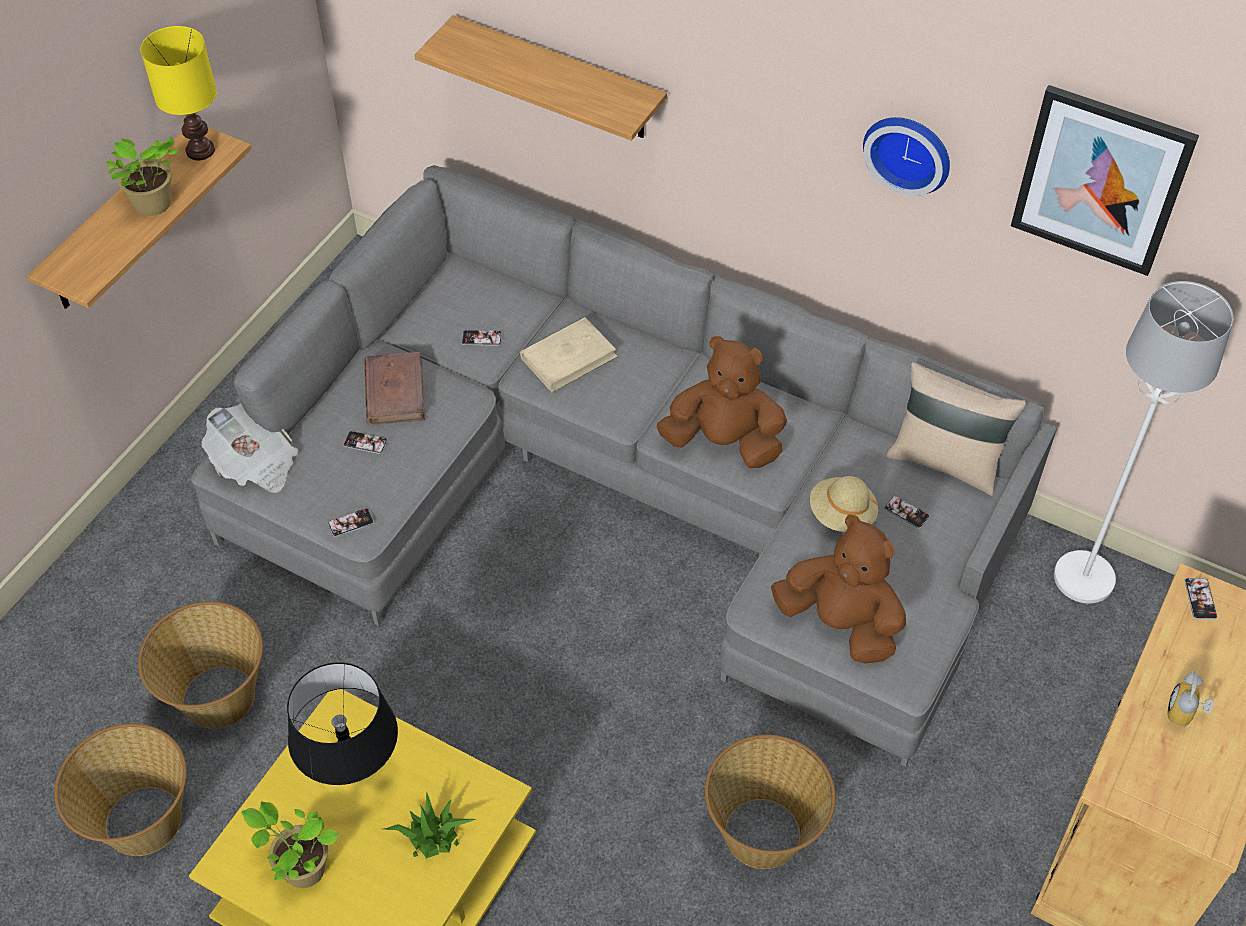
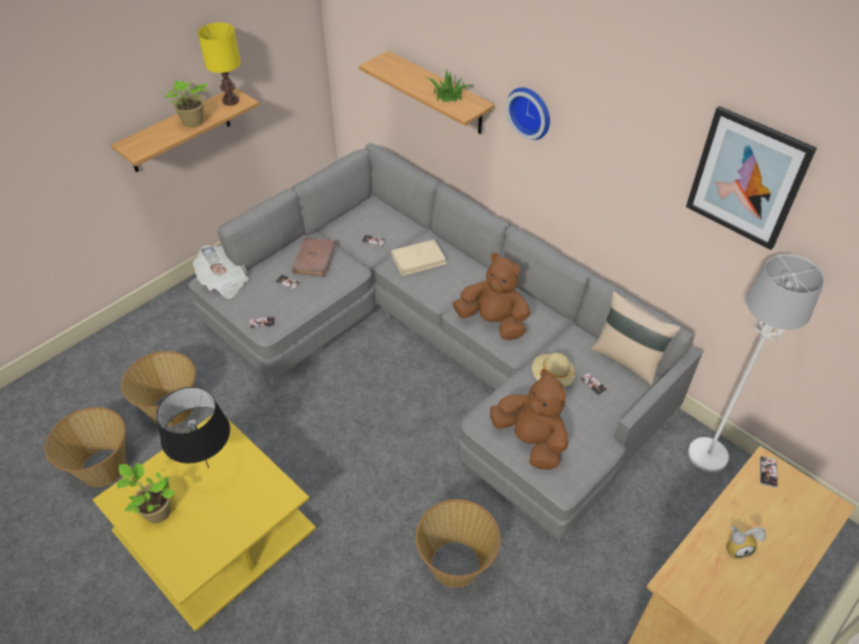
camera: 15 degrees right, 5 degrees down
(431, 835) = (238, 510): potted plant -> potted plant (448, 95)
(909, 151) = (628, 150): wall clock -> wall clock (531, 111)
(1185, 715) = (737, 547): alarm clock -> alarm clock turned 135 degrees counterclockwise

